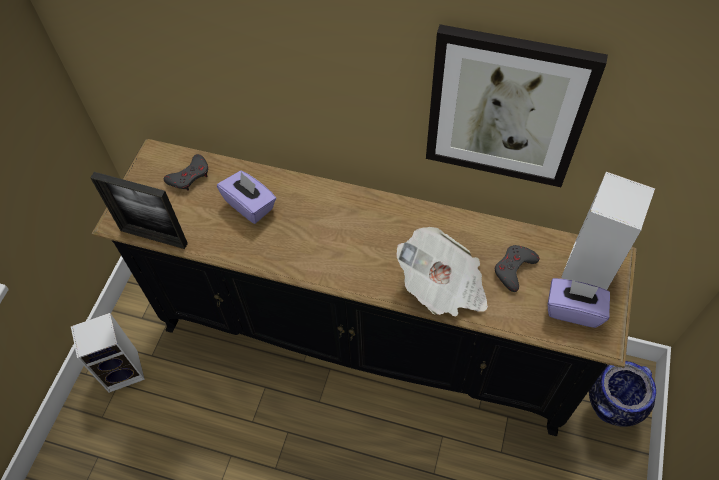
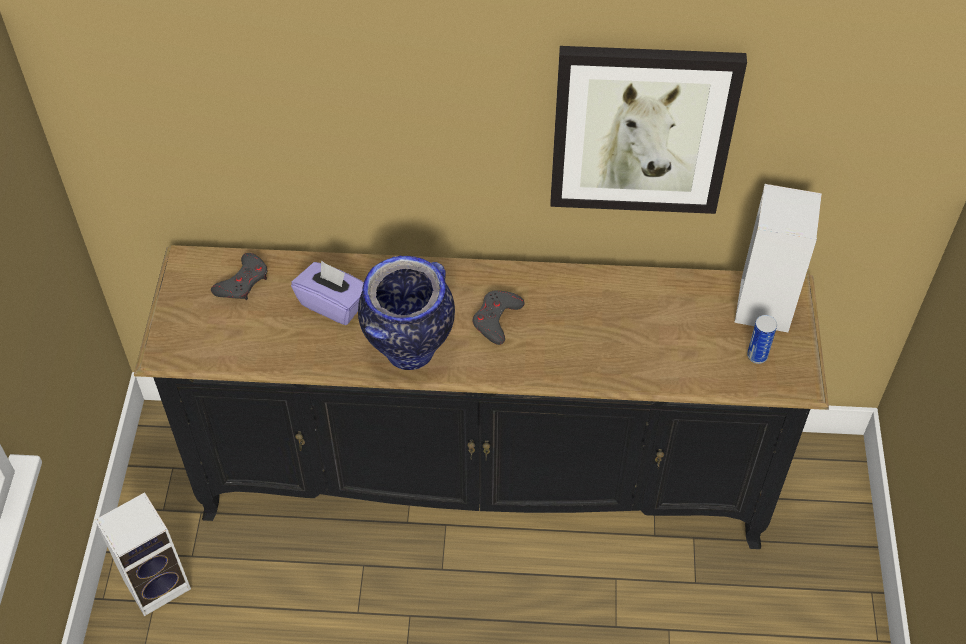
camera: 15 degrees left, 5 degrees down
(153, 237) = (220, 363): picture frame -> none
(443, 286) = (599, 357): newspaper -> none
(514, 269) = (677, 323): grey game controller -> grey game controller (496, 319)
(573, 310) = (757, 356): purple tissue box -> can
(608, 410) = (817, 504): vase -> vase (409, 353)

